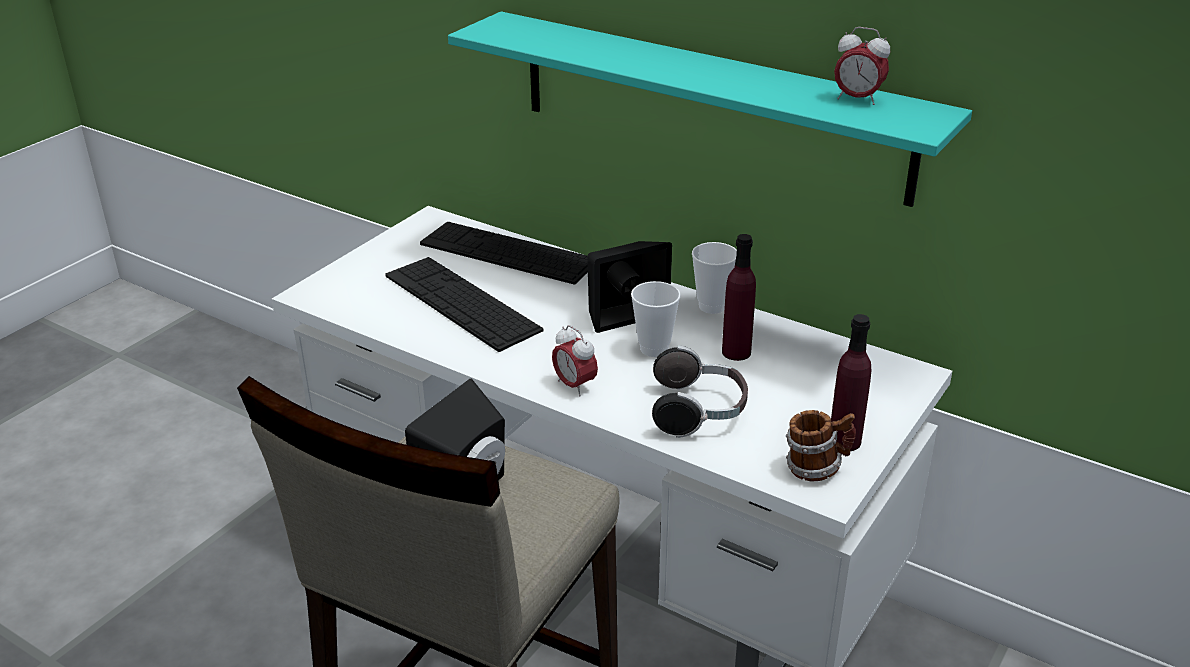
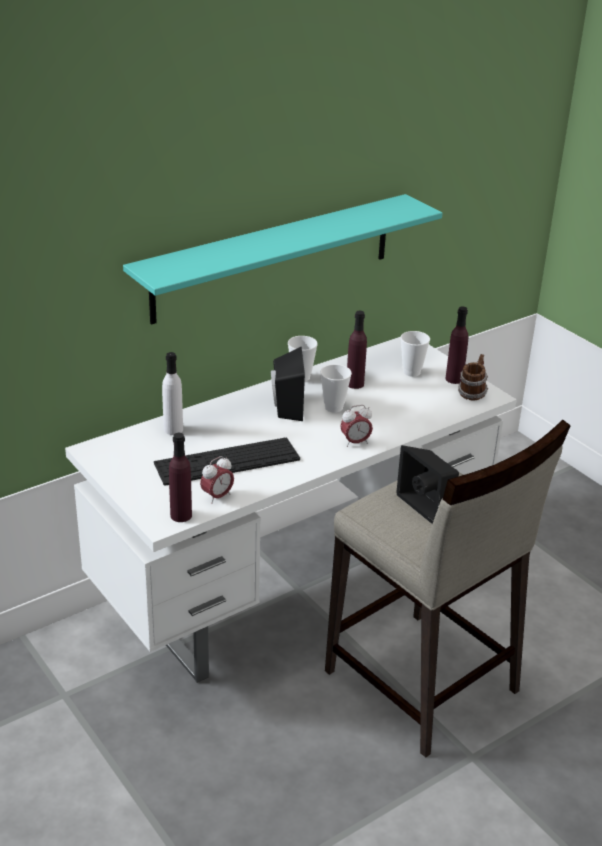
camera: 70 degrees left, 0 degrees up
(330, 301) = (181, 515): none -> purple bottle
(508, 253) = (173, 429): keyboard -> white bottle
(698, 411) = (405, 411): headphones -> none
(823, 395) = (412, 372): none -> cup
(857, 99) = (373, 211): alarm clock -> alarm clock (217, 496)

